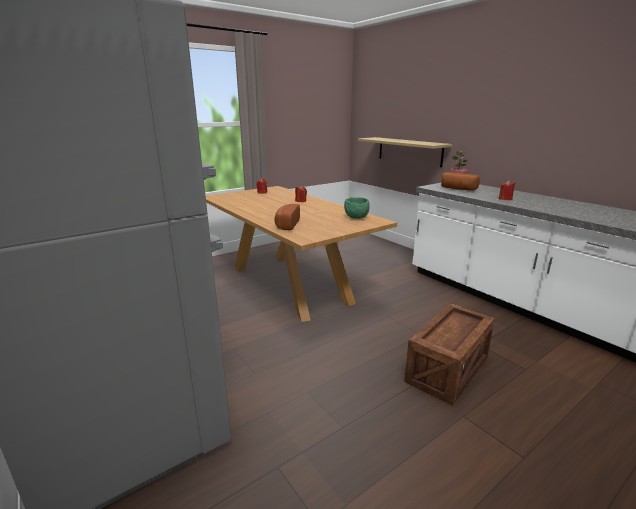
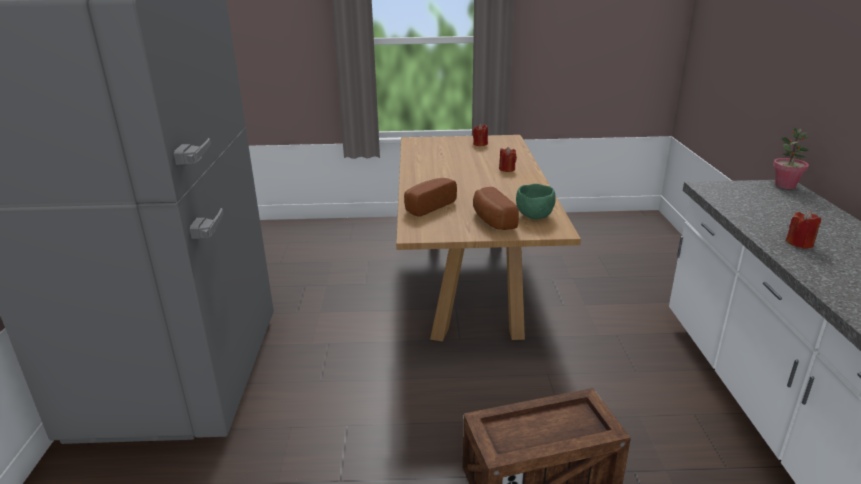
camera: 35 degrees right, 5 degrees up
(409, 151) = (746, 108): shelf -> none
(457, 189) = (751, 201): bread -> bread (491, 220)

